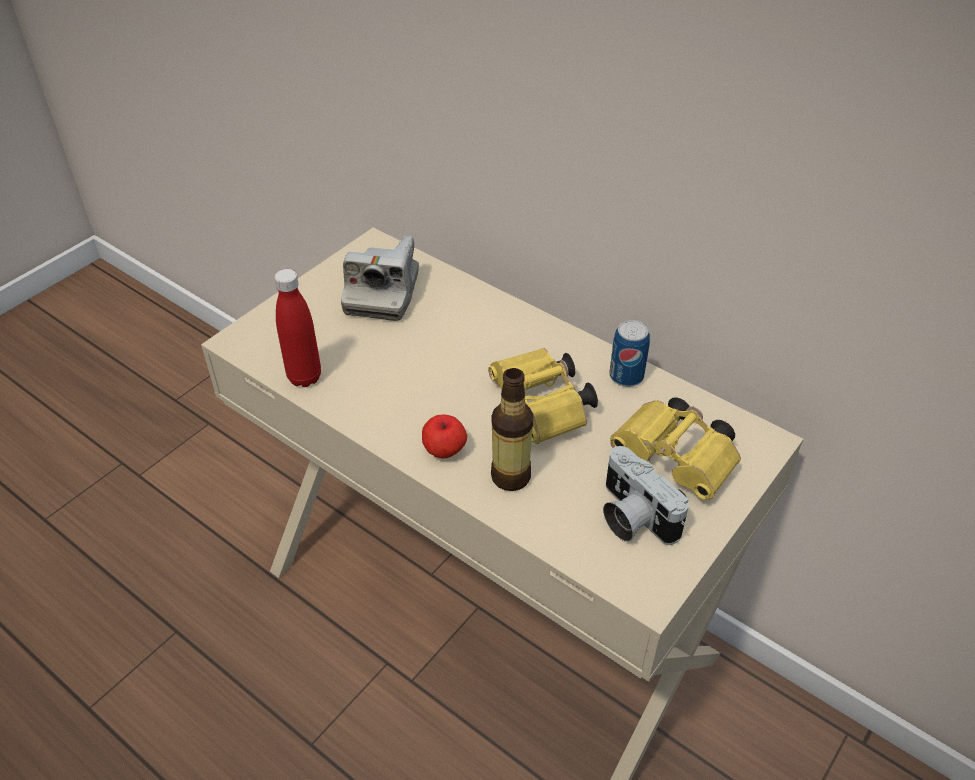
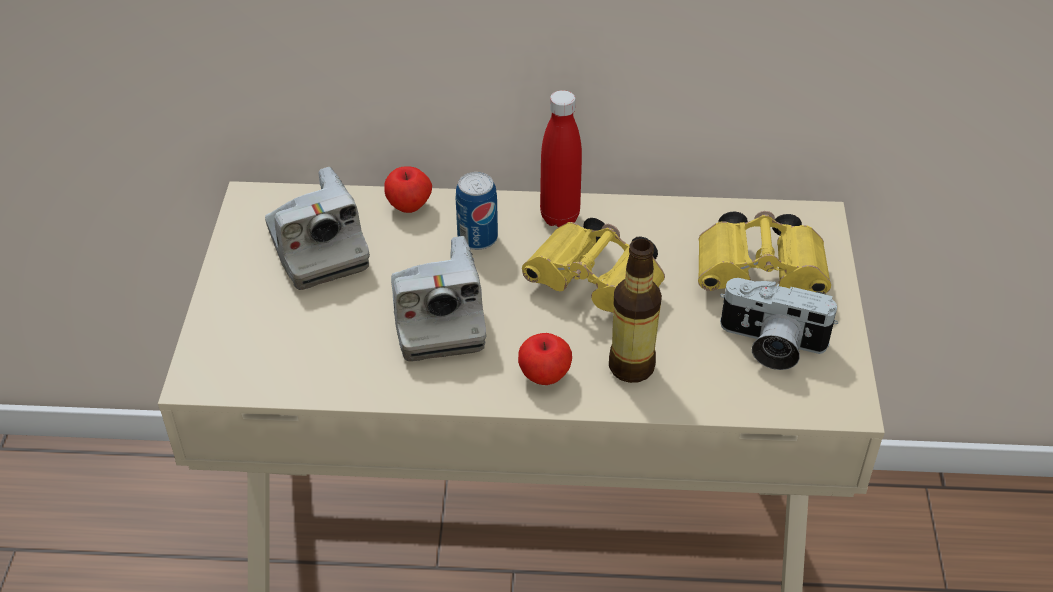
camera: 35 degrees left, 0 degrees up
(304, 377) = (322, 378): red bottle -> red bottle (559, 217)
(412, 375) = (437, 319): none -> camera
(467, 292) = (409, 206): none -> apple
(626, 376) = (645, 218): can -> can (477, 238)

